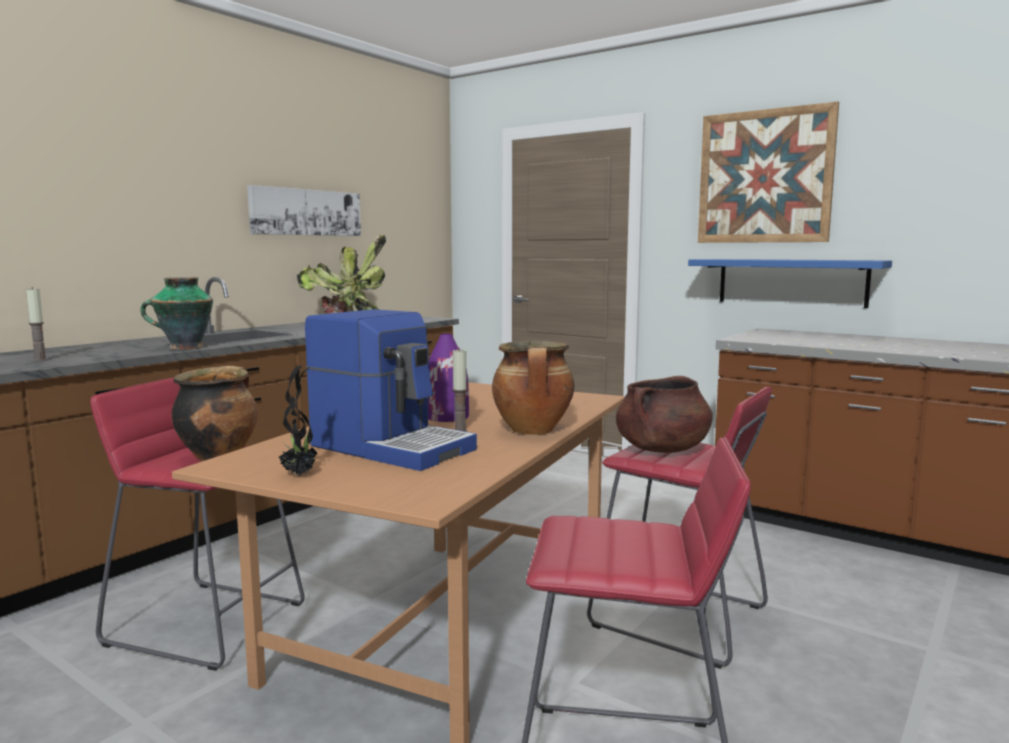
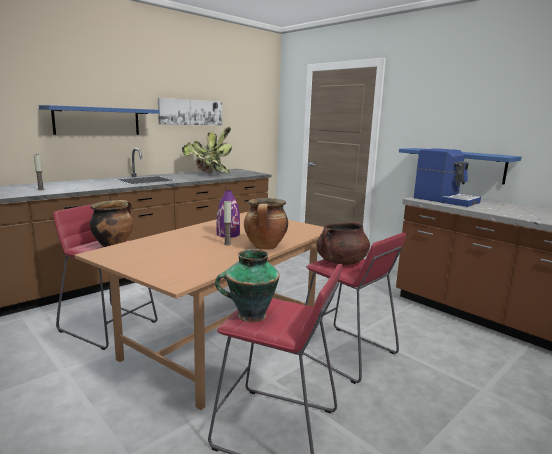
camera: 10 degrees right, 5 degrees up
(138, 227) = (97, 121): none -> blue shelf
(184, 347) = (113, 186): vase -> vase (250, 315)
(299, 475) = (130, 262): potted plant -> none
(392, 447) = (186, 250): coffee machine -> coffee machine (445, 200)
(764, 177) = (450, 100): picture -> none

